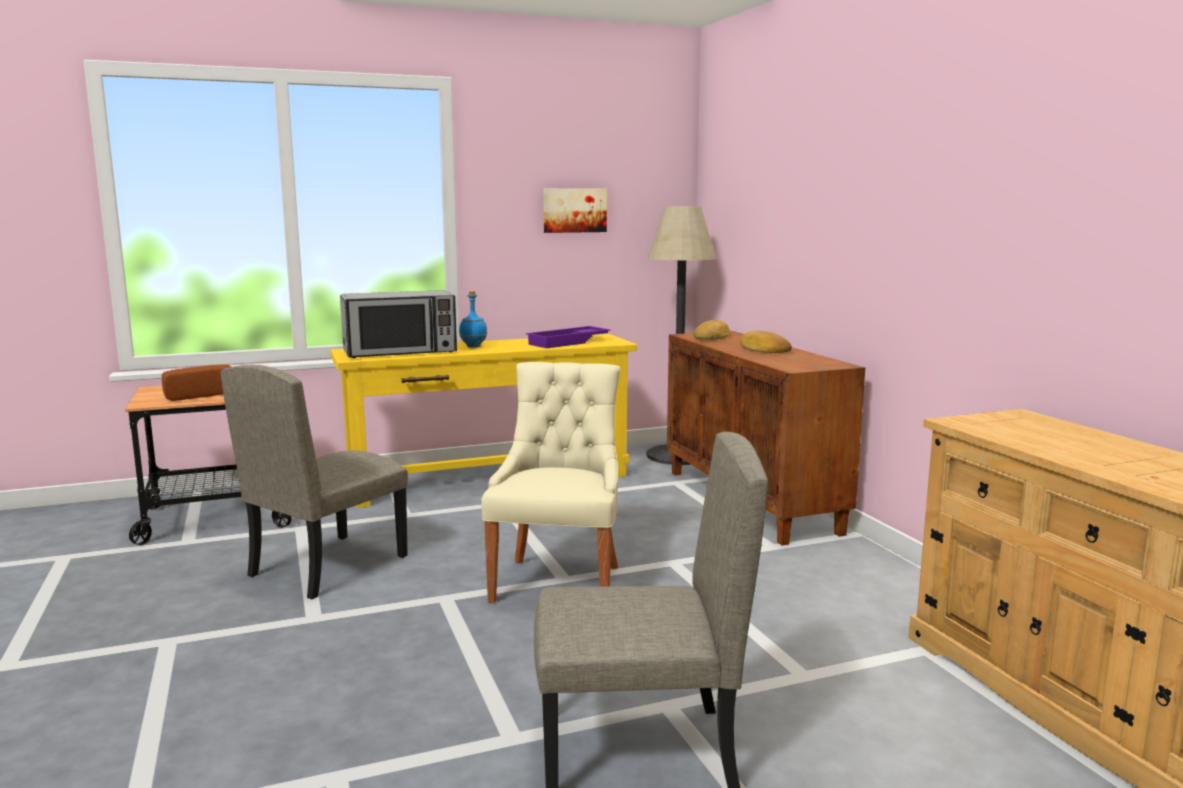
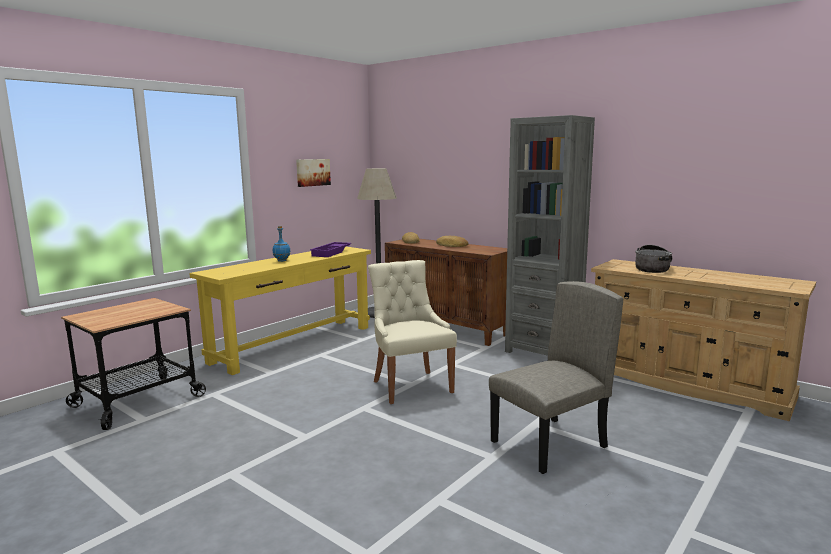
camera: 30 degrees left, 0 degrees up
(199, 395) = (128, 314): bread -> none
(328, 565) = (267, 409): beige chair -> none
(400, 352) = (244, 269): microwave -> none
(873, 577) = (543, 351): none -> grey bookcase
(1065, 438) = (653, 268): none -> cooking pot

